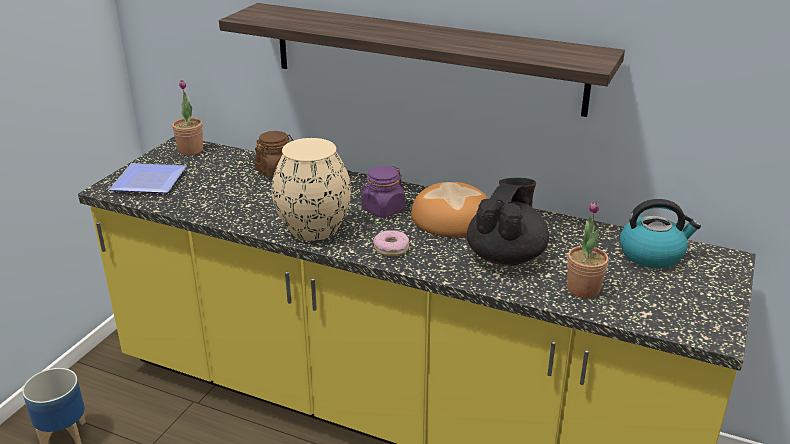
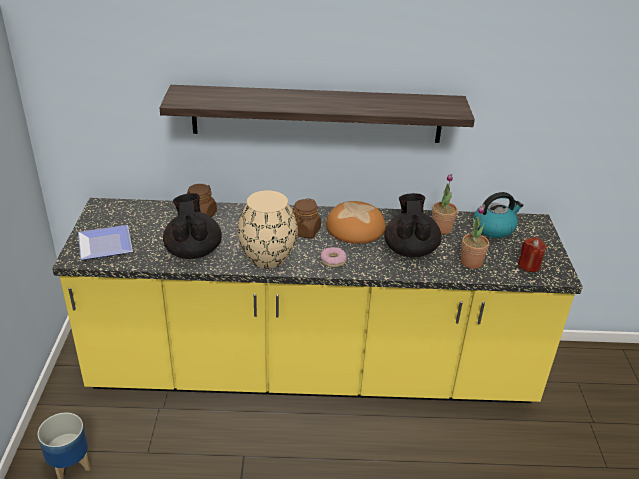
camera: 25 degrees left, 5 degrees up
(190, 150) = (115, 209): potted plant -> potted plant (441, 229)
(235, 205) = (193, 251): none -> black teapot
(383, 209) = (304, 231): purple jar -> brown jar
(672, 312) = (529, 265): none -> red candle

